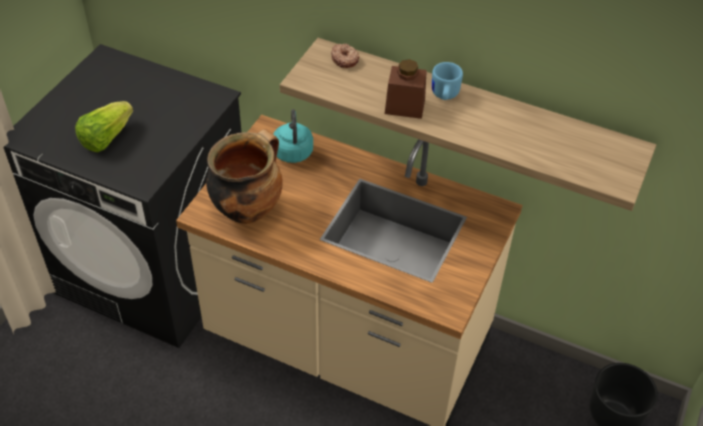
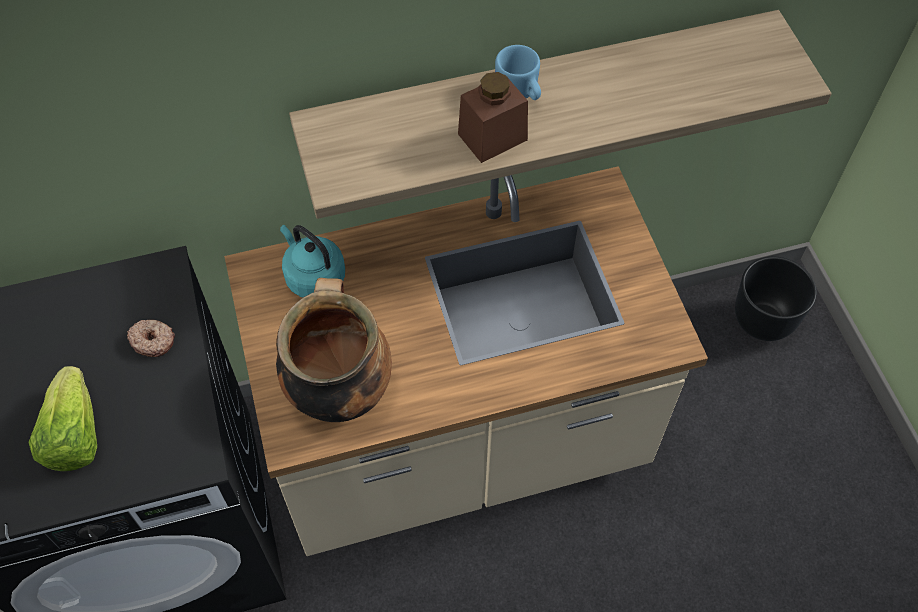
camera: 40 degrees left, 10 degrees up
(345, 59) = (356, 121): donut -> donut (153, 341)

